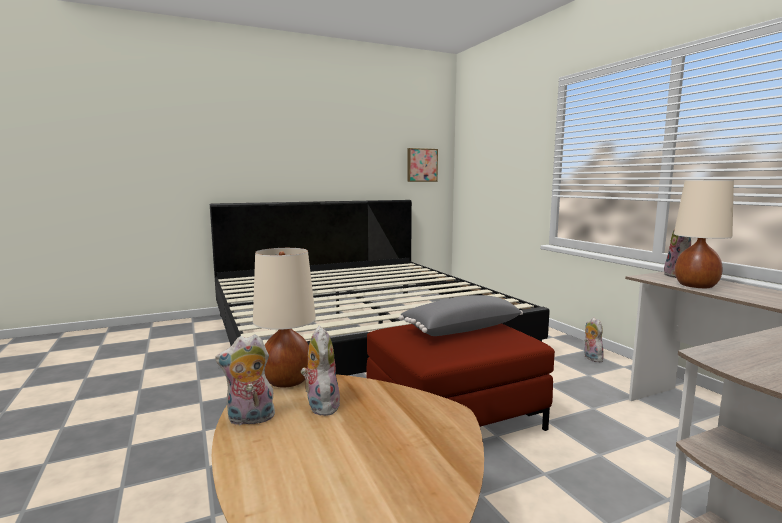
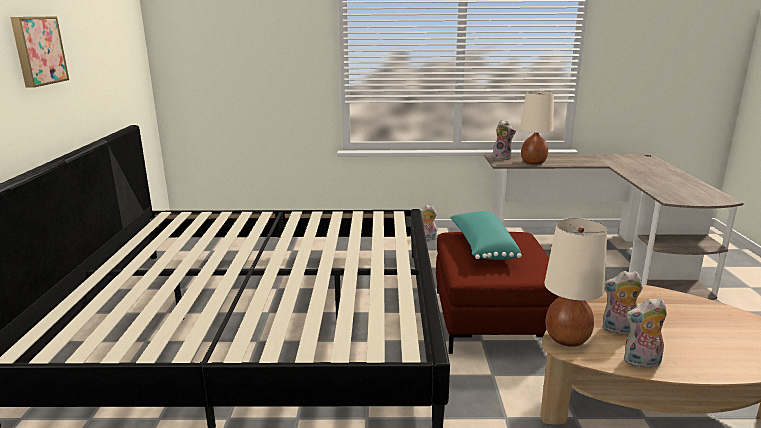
camera: 65 degrees left, 10 degrees up
(250, 419) = (641, 363): plush toy -> plush toy turned 75 degrees clockwise
(421, 165) = (128, 71): picture -> picture (37, 50)
(460, 329) = (482, 247): grey pillow -> turquoise pillow

